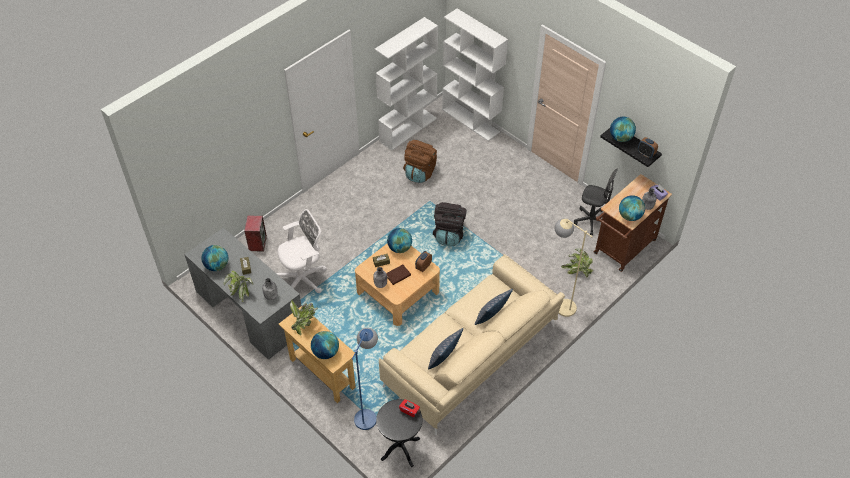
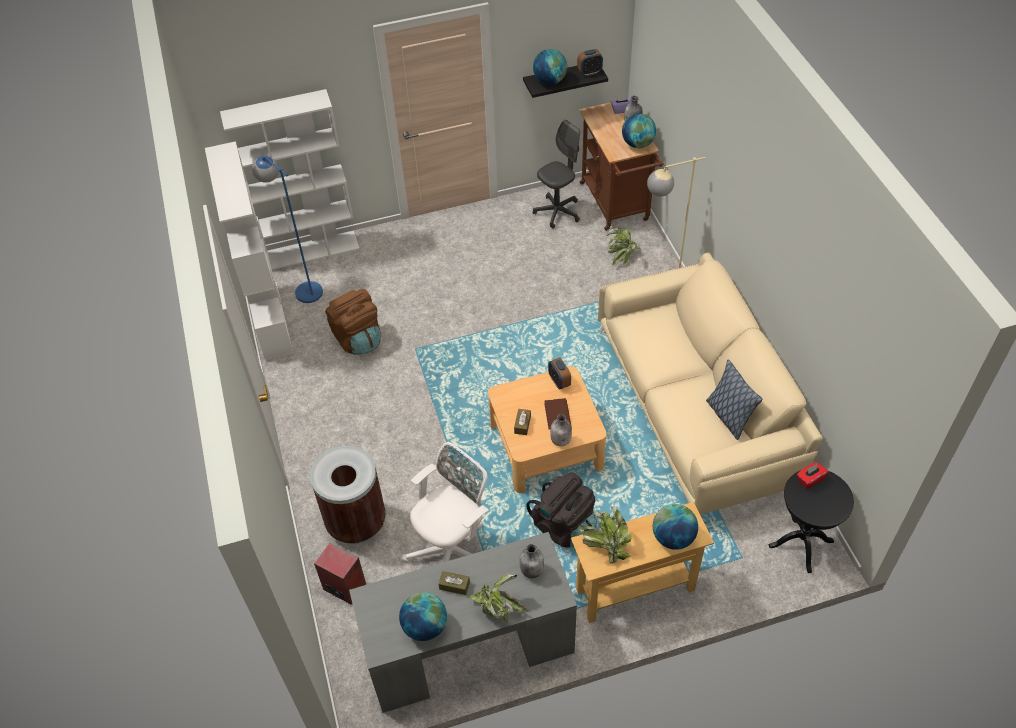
camera: 60 degrees left, 0 degrees up
(298, 230) = (356, 522): none -> brown trash can
(303, 278) = (452, 550): white office chair -> white office chair turned 45 degrees clockwise
(368, 412) = (727, 558): blue floor lamp -> blue floor lamp (303, 287)
(399, 248) = (511, 394): globe -> none
(449, 234) = (485, 351): black backpack -> black backpack (564, 526)
(492, 316) = (687, 342): pillow -> none

